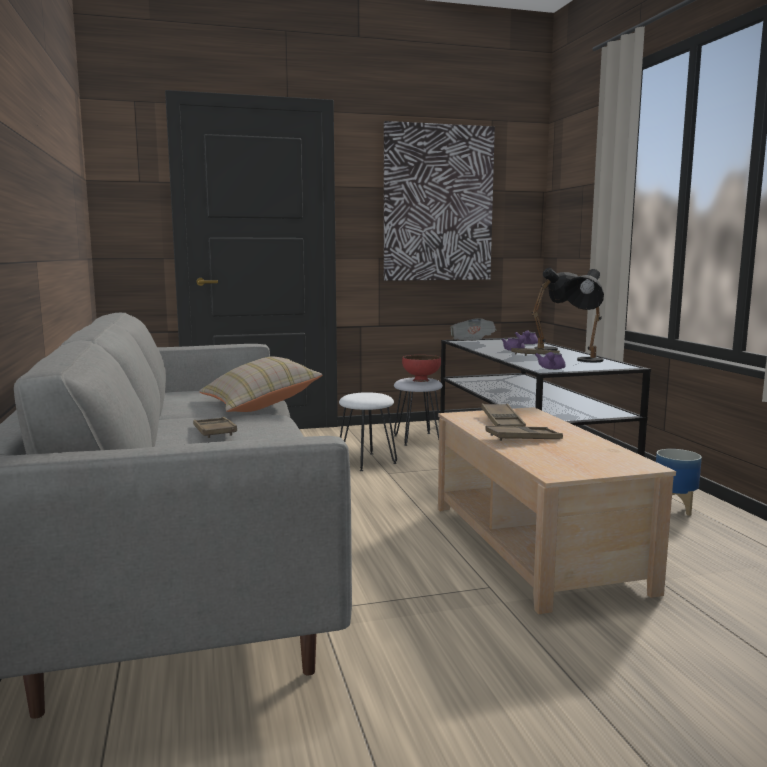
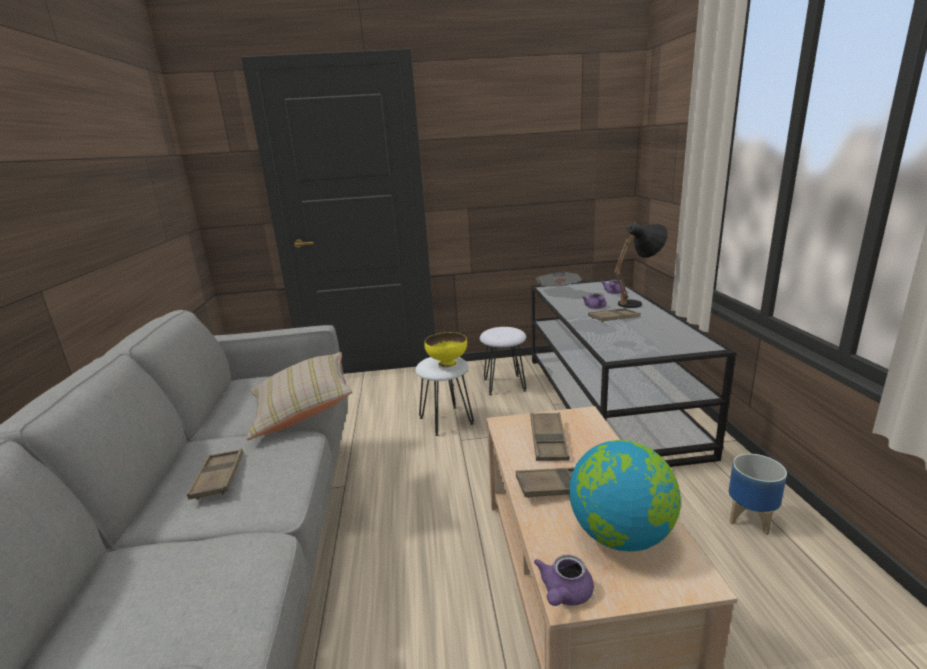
camera: 10 degrees right, 10 degrees up
(373, 396) = (447, 363): none -> yellow bowl
(421, 380) = (504, 333): red bowl -> none
(438, 203) = (526, 149): picture -> none
(551, 369) = (621, 352): purple teapot -> purple teapot (564, 594)
(583, 454) = (621, 536): none -> globe
(585, 361) = (664, 332): black table lamp -> none

